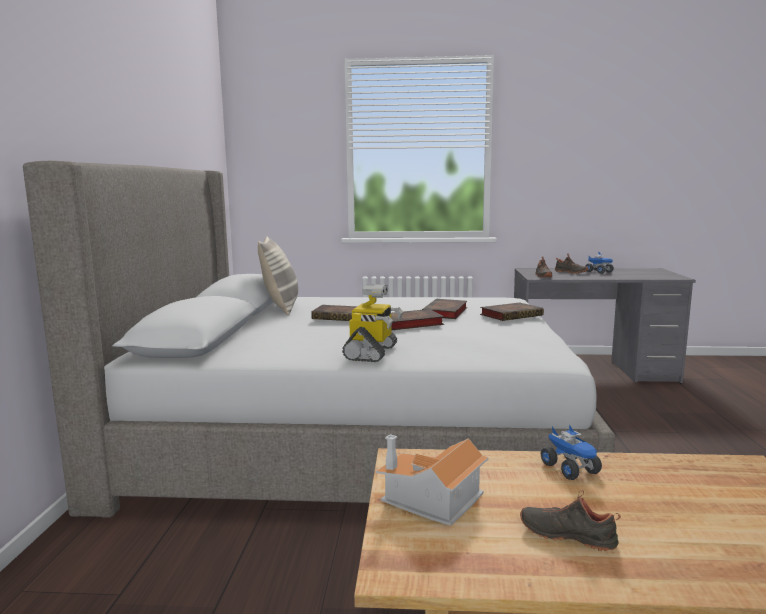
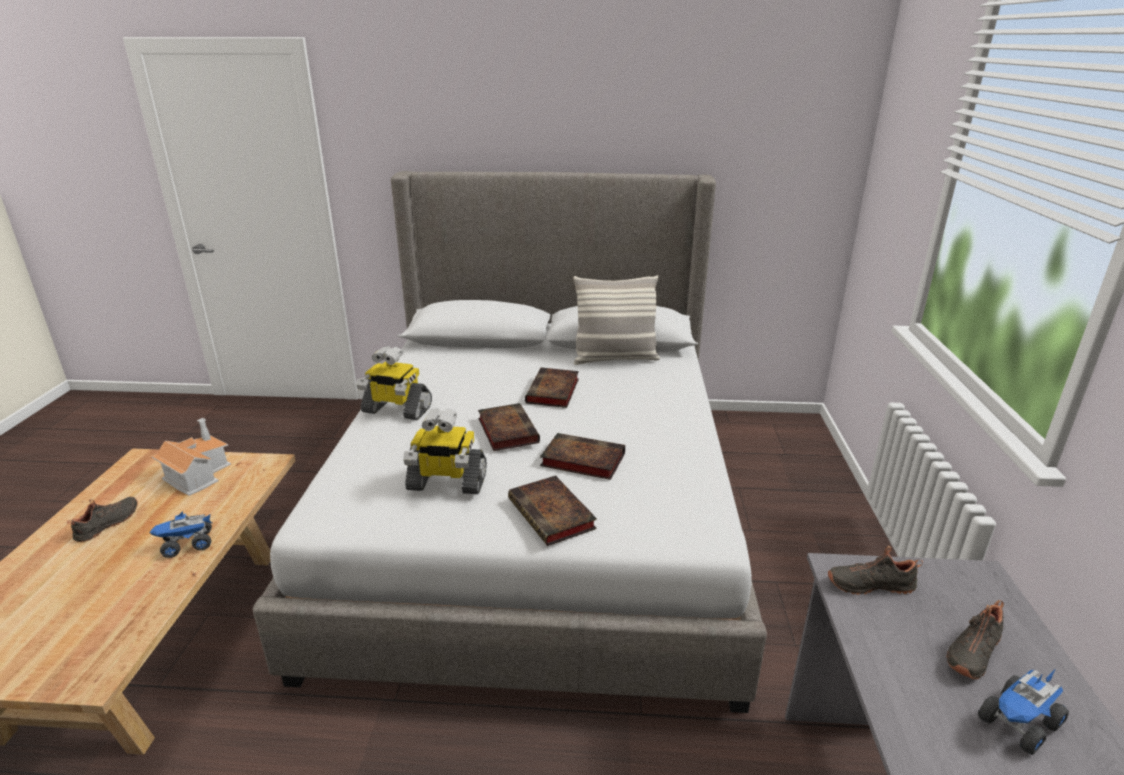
camera: 90 degrees right, 15 degrees up
(494, 330) = (446, 483): none -> toy robot

